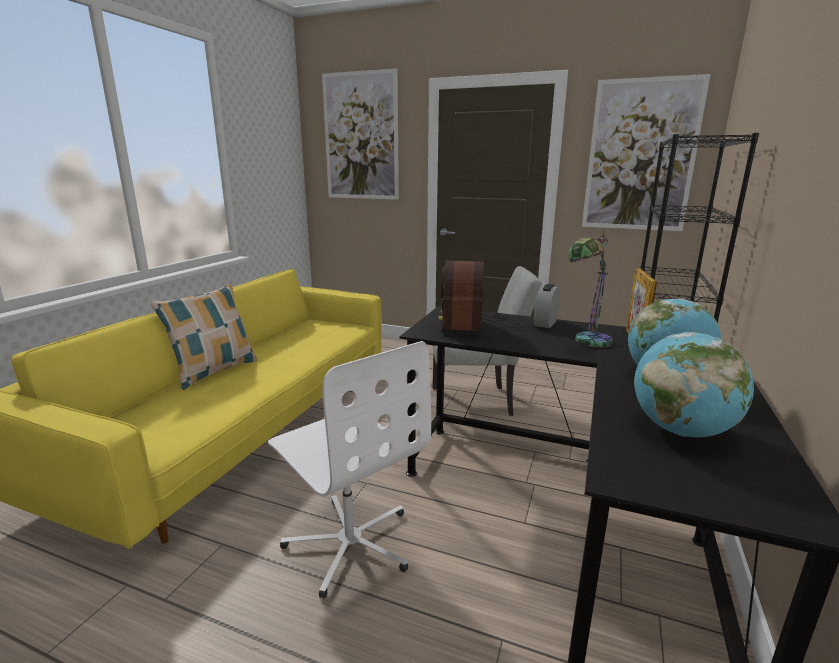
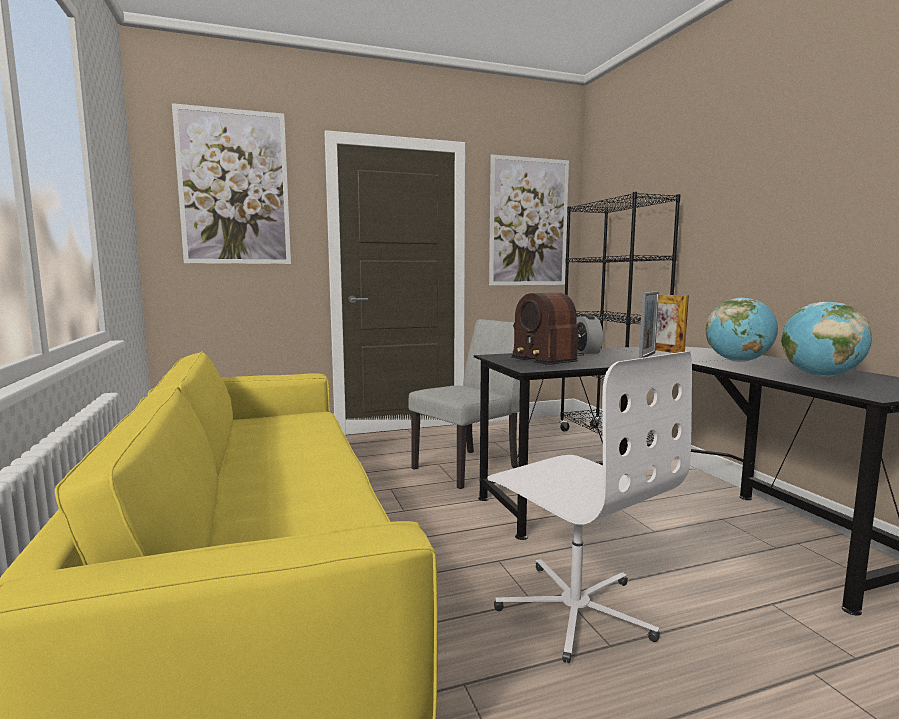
camera: 40 degrees left, 10 degrees down
(214, 371) = (233, 490): pillow -> none
(350, 542) = (575, 609): white office chair -> white office chair turned 45 degrees clockwise
(586, 343) = (647, 356): table lamp -> picture frame

